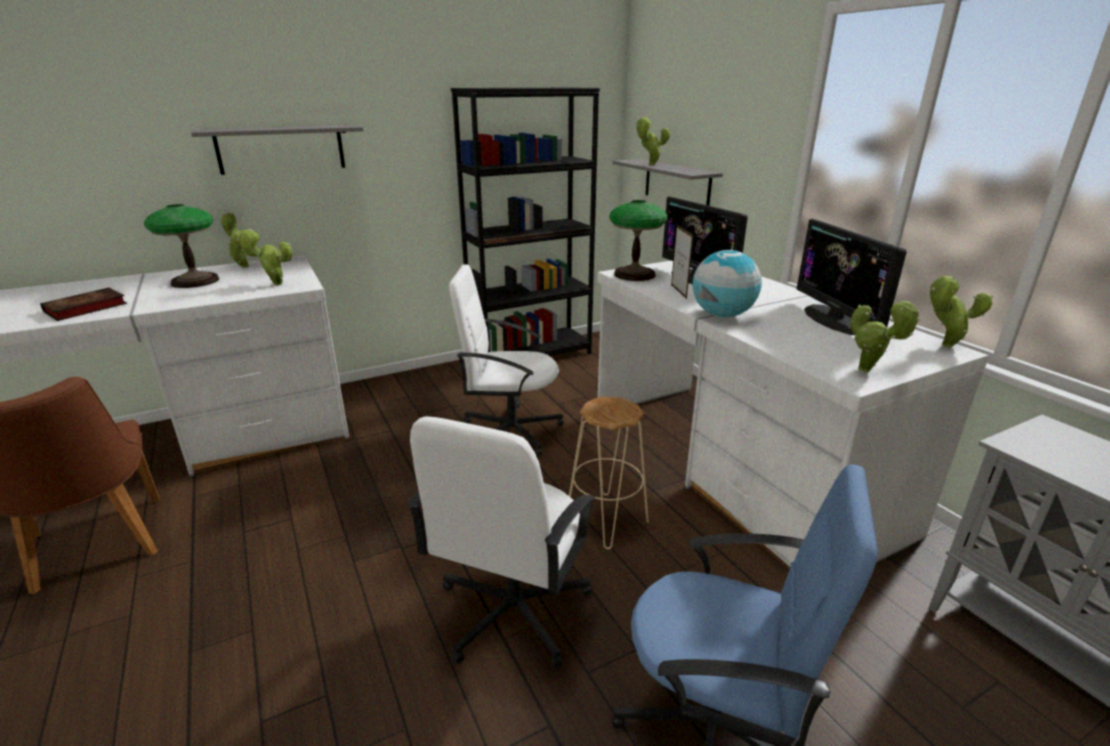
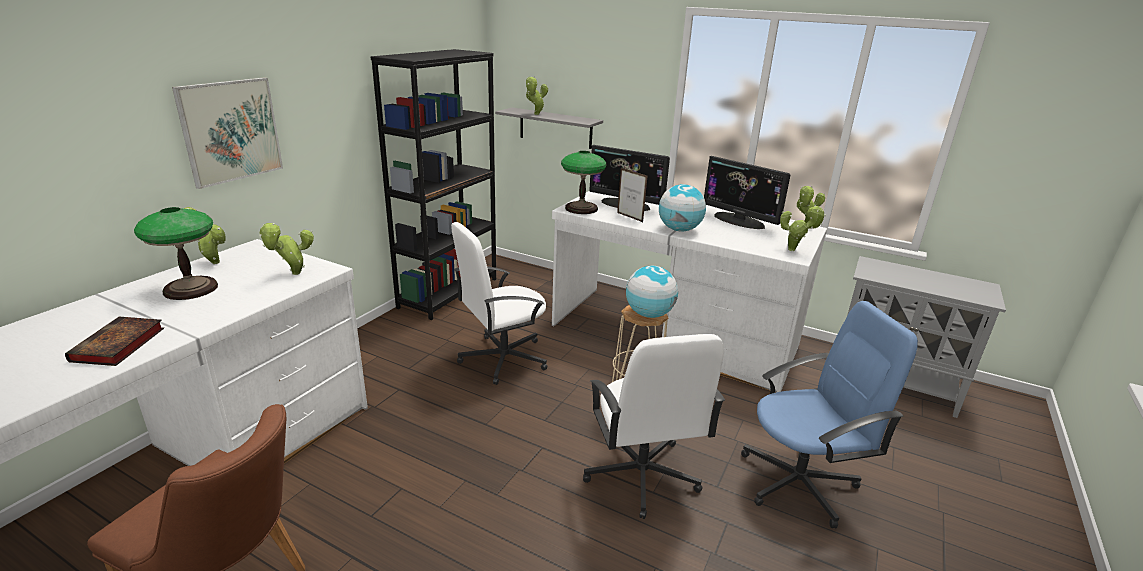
camera: 35 degrees left, 0 degrees up
(281, 149) = (231, 131): grey shelf -> picture
(612, 413) = (649, 314): none -> globe

